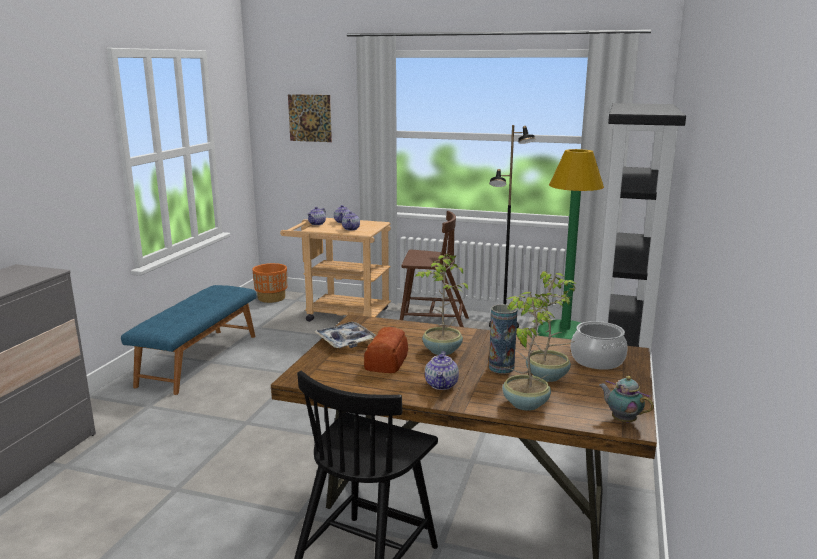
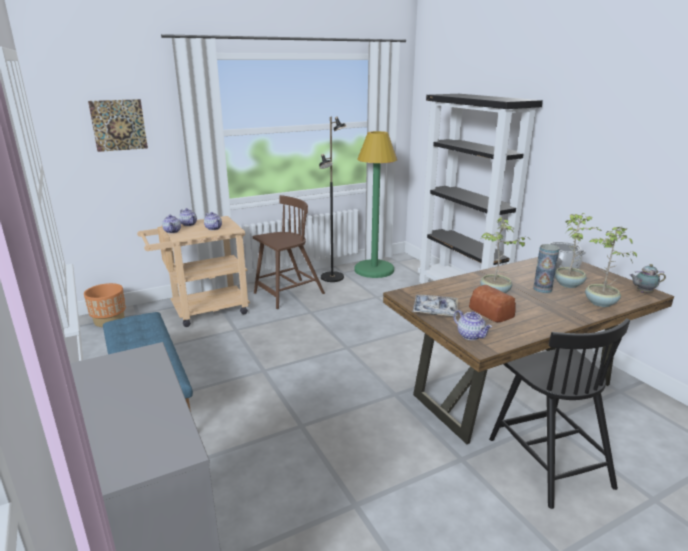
camera: 45 degrees left, 5 degrees up
(442, 385) = (549, 311): teapot -> teapot (471, 335)

